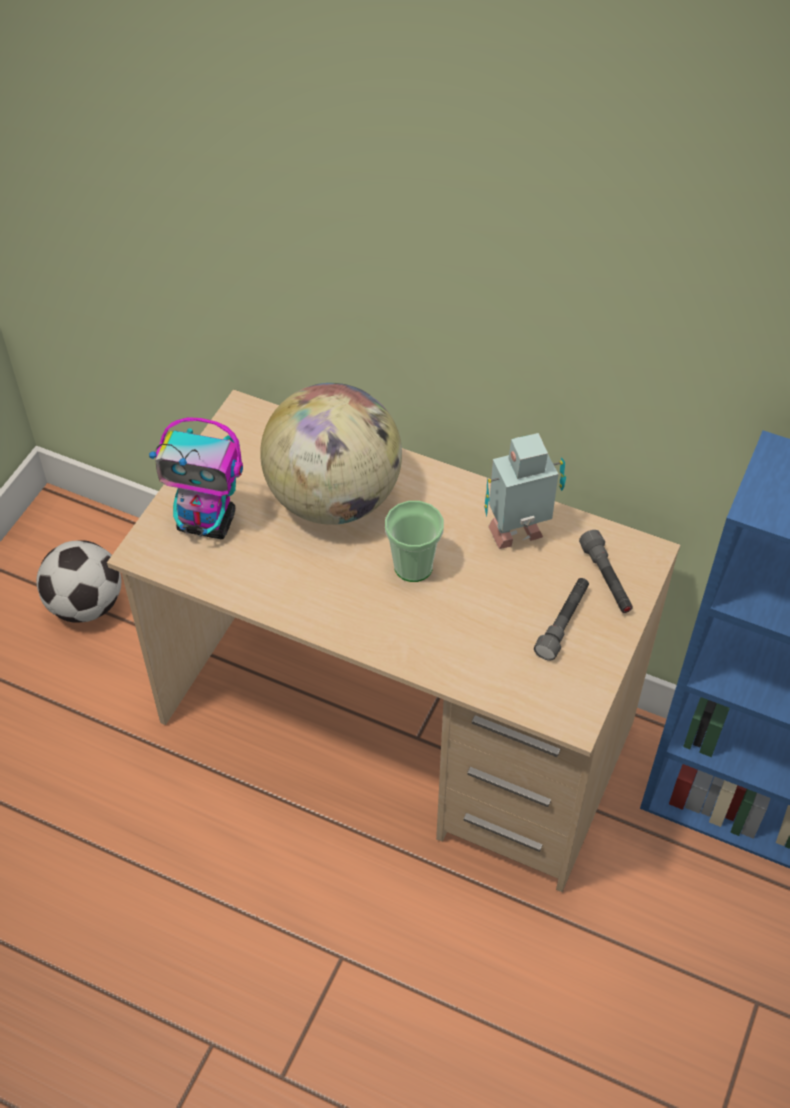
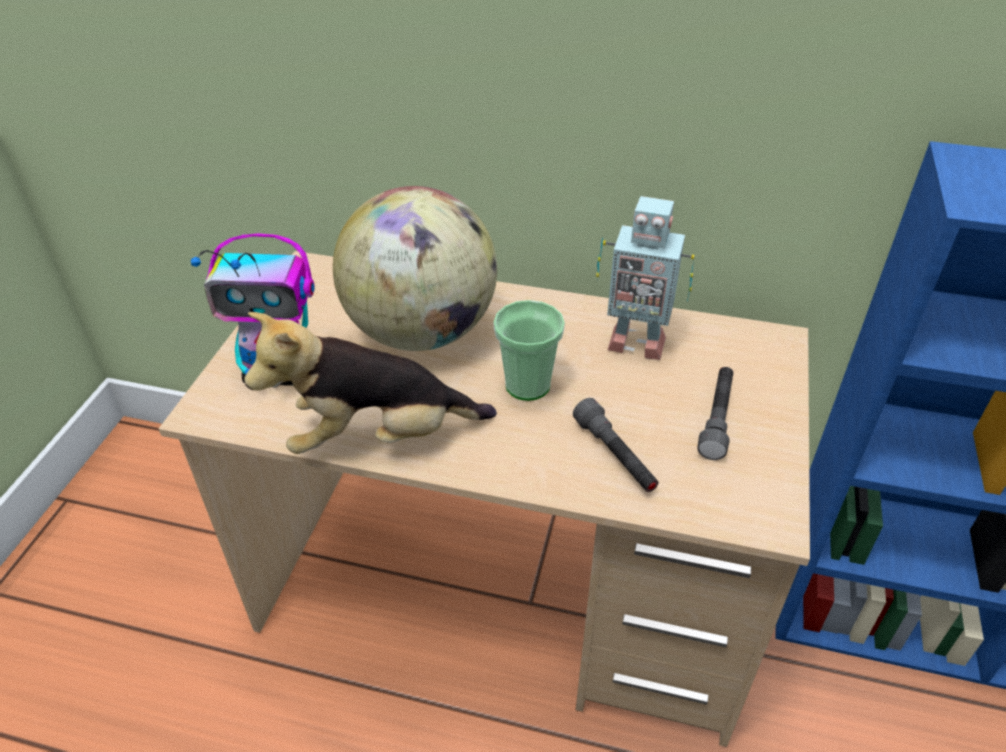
camera: 10 degrees left, 10 degrees down
(86, 604) = (167, 522): football -> none
(281, 597) = (379, 437): none -> plush toy
(519, 536) = (635, 341): toy robot -> toy robot turned 135 degrees counterclockwise
(606, 579) = (746, 369): grey flashlight -> grey flashlight (615, 455)

